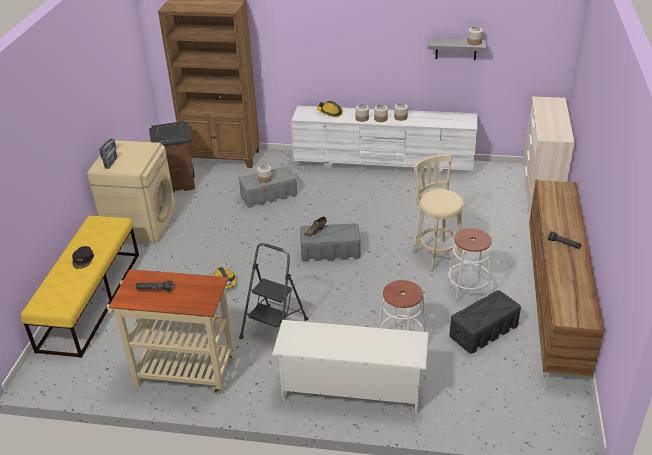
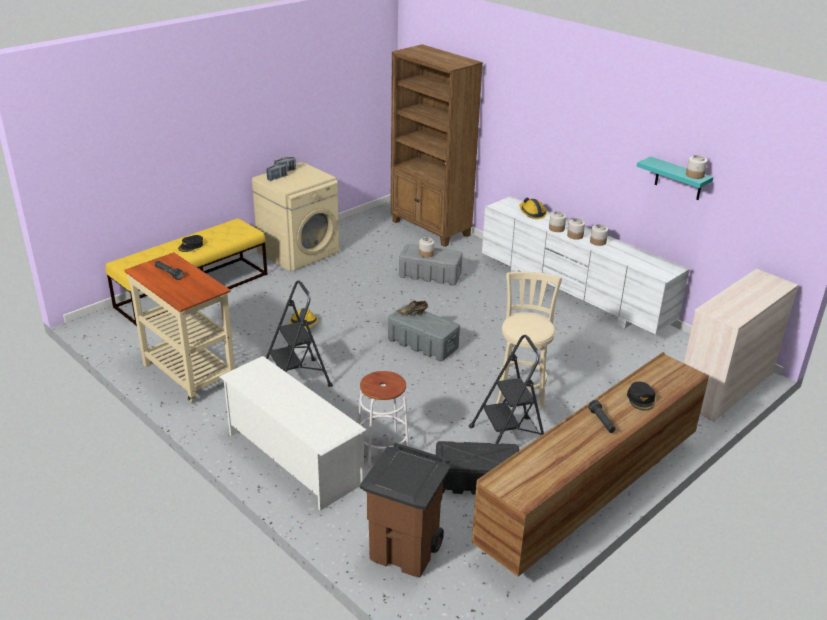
camera: 35 degrees right, 5 degrees down
(179, 183) = (367, 234): brown trash can -> brown trash can (406, 551)
(456, 49) = (678, 179): grey shelf -> turquoise shelf
(467, 289) = (510, 438): white stool -> black step ladder
(563, 217) = (641, 399): none -> black cap

